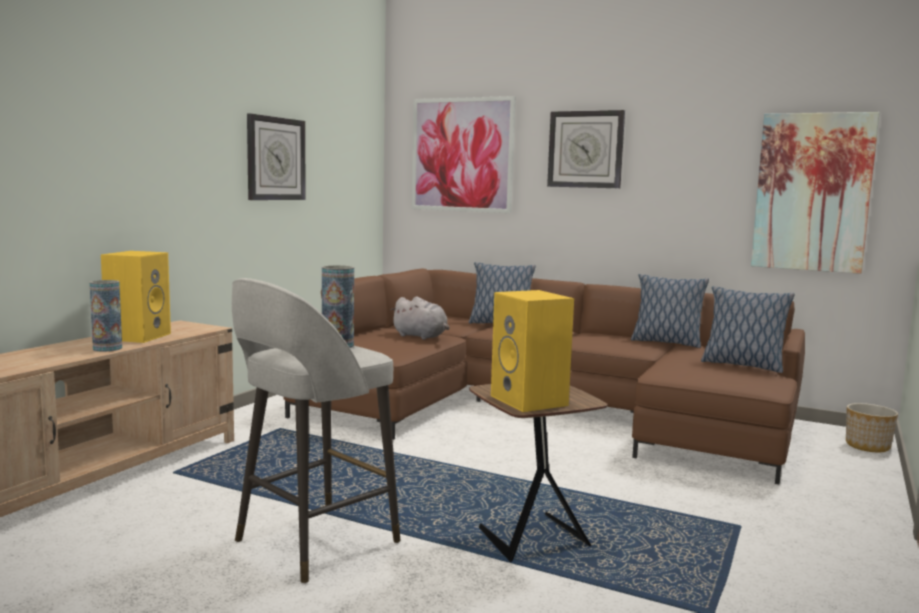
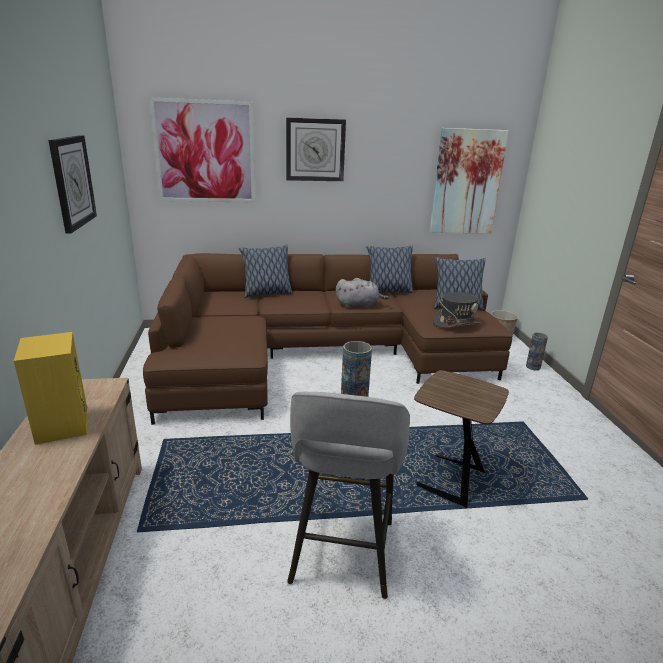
camera: 35 degrees left, 15 degrees up
(107, 348) = (66, 460): vase -> vase (533, 367)
(421, 336) = (238, 325): grey plush toy -> grey plush toy (359, 305)
(531, 401) = (471, 402): yellow speaker -> none
(706, 375) = (456, 323): none -> grey hat

